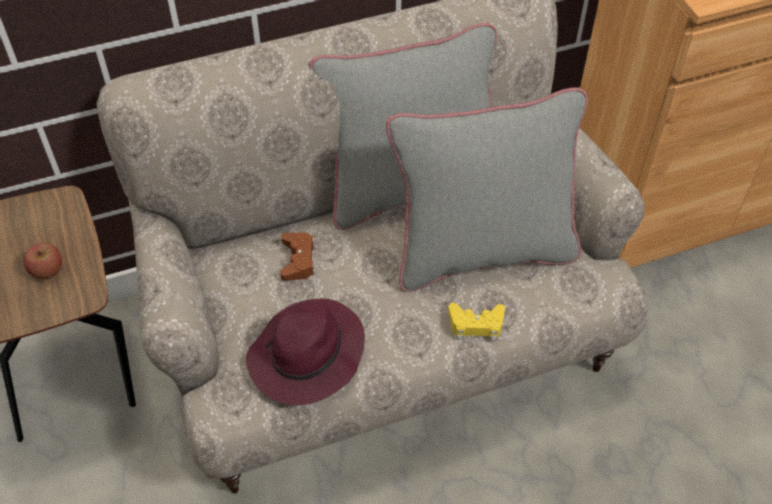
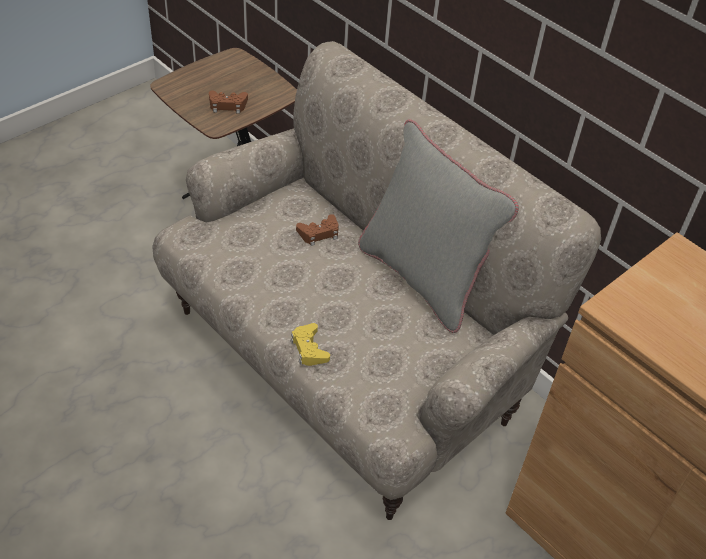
camera: 65 degrees right, 5 degrees down
(47, 270) = (227, 105): apple -> brown game controller
(306, 357) = (238, 261): purple hat -> none
(481, 252) = (382, 336): grey pillow -> none

